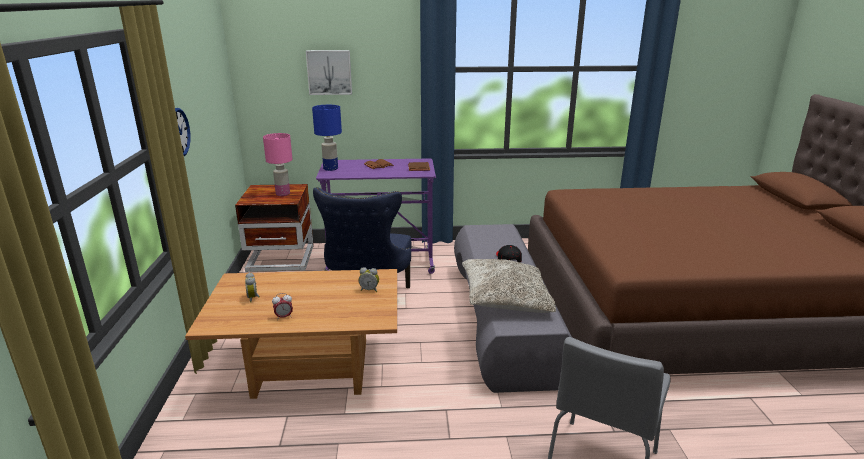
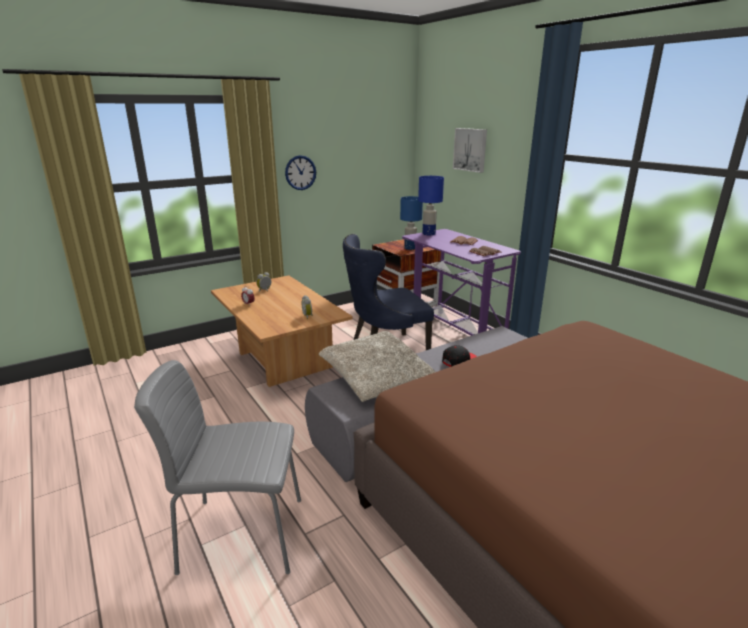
camera: 60 degrees right, 0 degrees up
(282, 194) = (410, 248): pink table lamp -> blue table lamp

